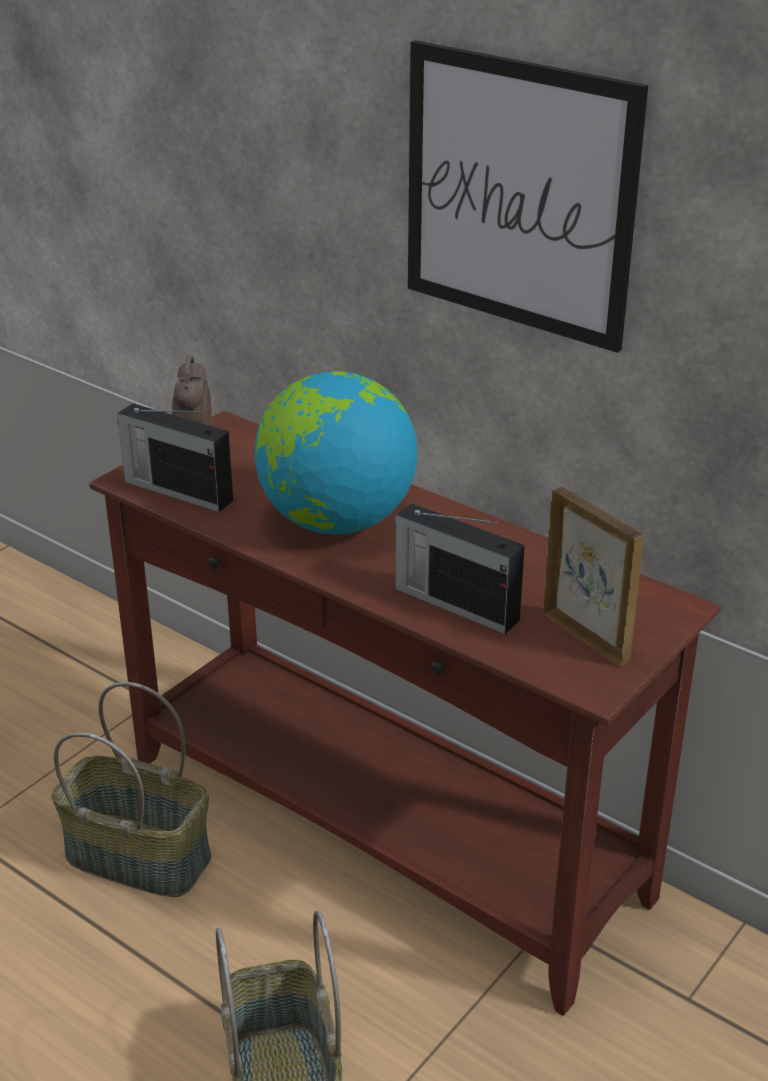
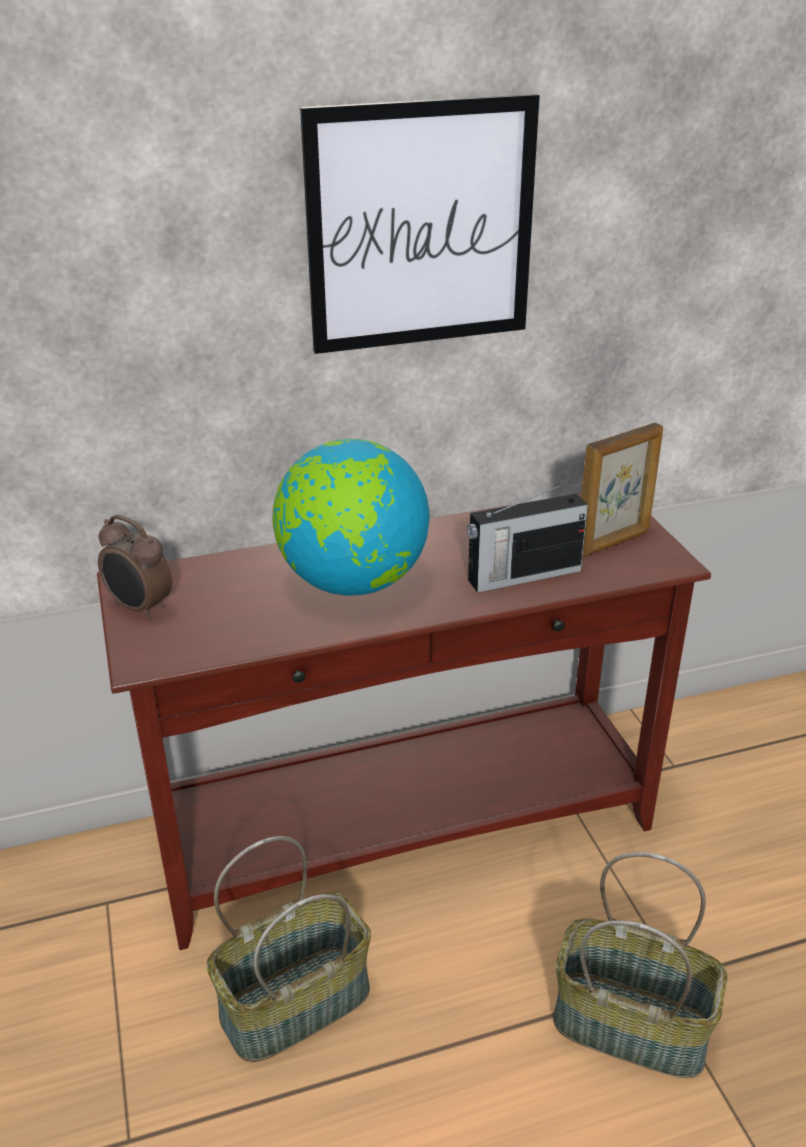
camera: 55 degrees left, 0 degrees up
(176, 490) = (198, 642): radio -> none
(586, 636) = (613, 543): picture frame -> picture frame turned 150 degrees clockwise

